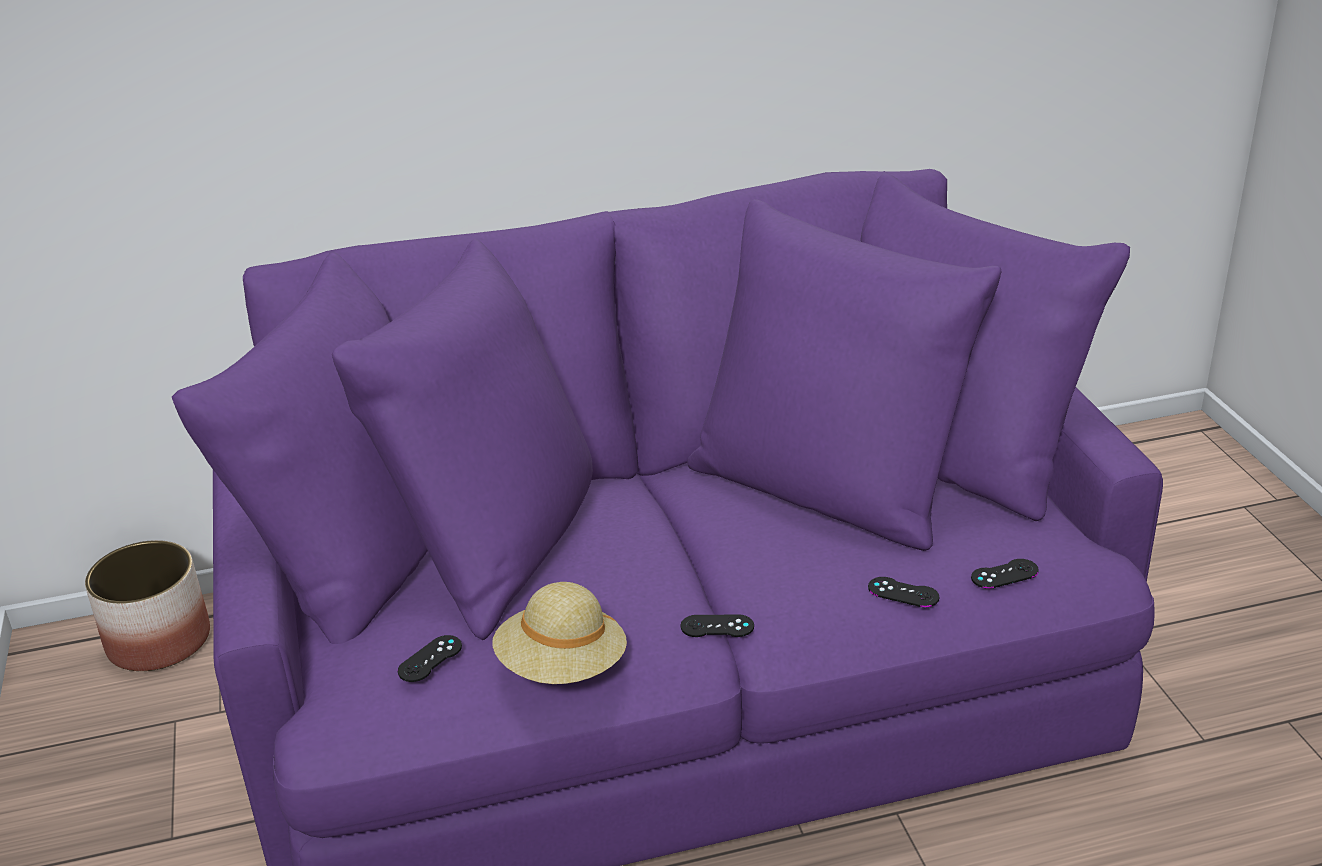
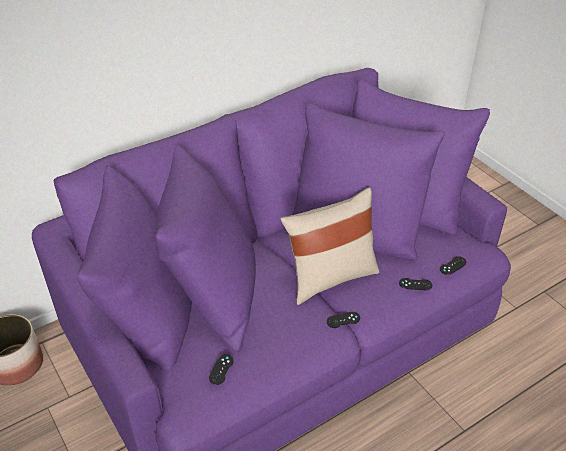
camera: 20 degrees left, 10 degrees up
(562, 667) = (283, 358): beige hat -> none
(731, 550) = (330, 277): none -> beige pillow

